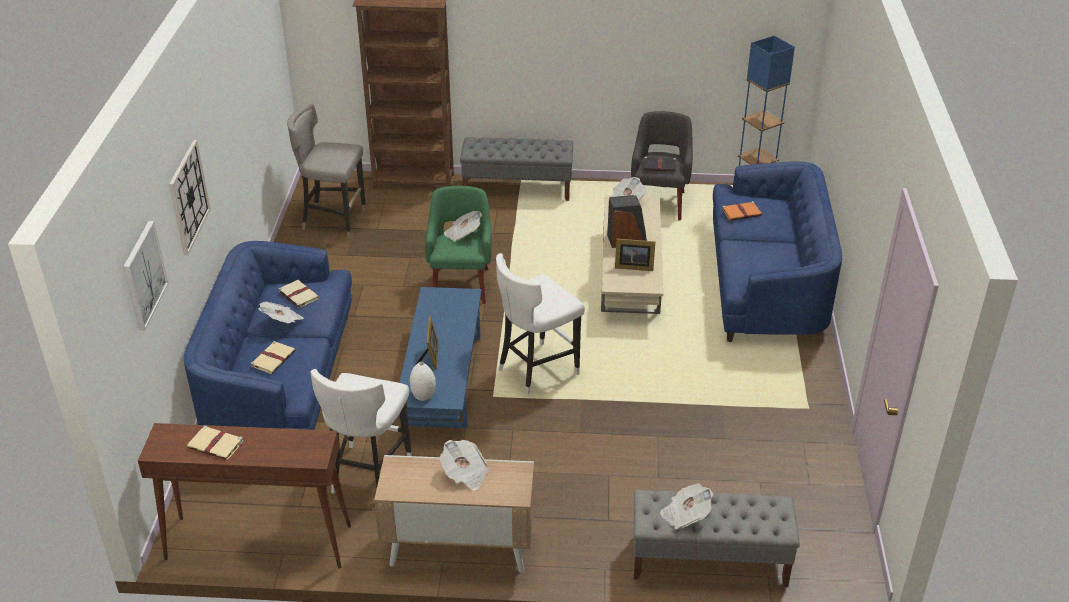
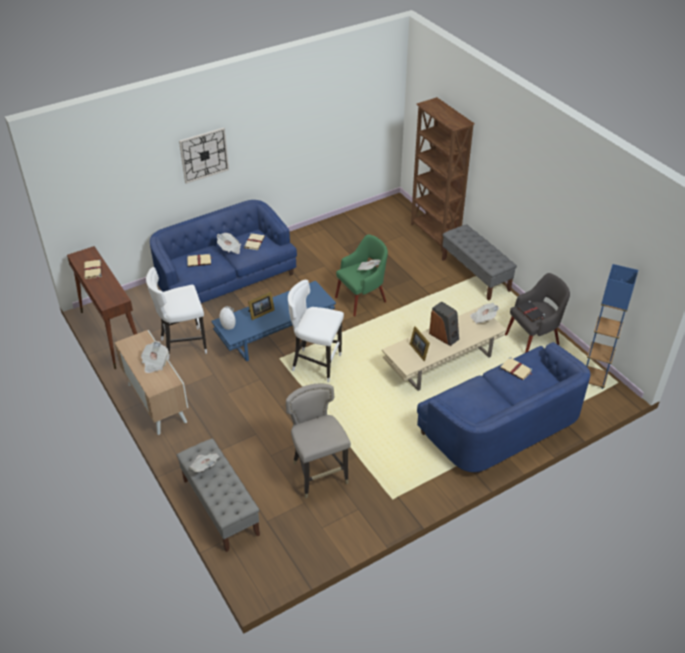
camera: 55 degrees right, 5 degrees up
(143, 275) = (127, 175): picture -> none
(333, 221) = (366, 227): grey stool -> grey stool (318, 474)
(742, 212) = (516, 370): orange book -> beige book

